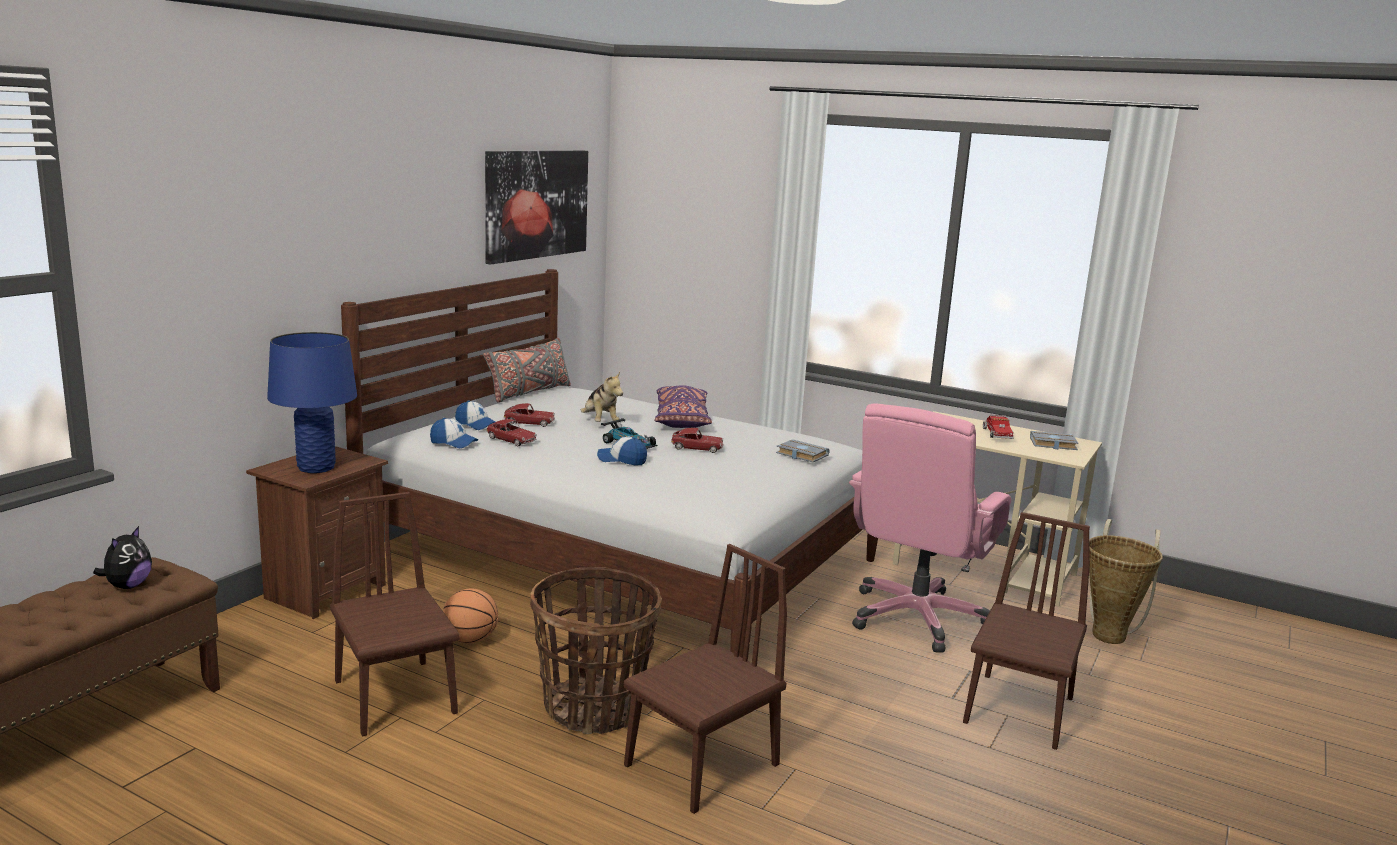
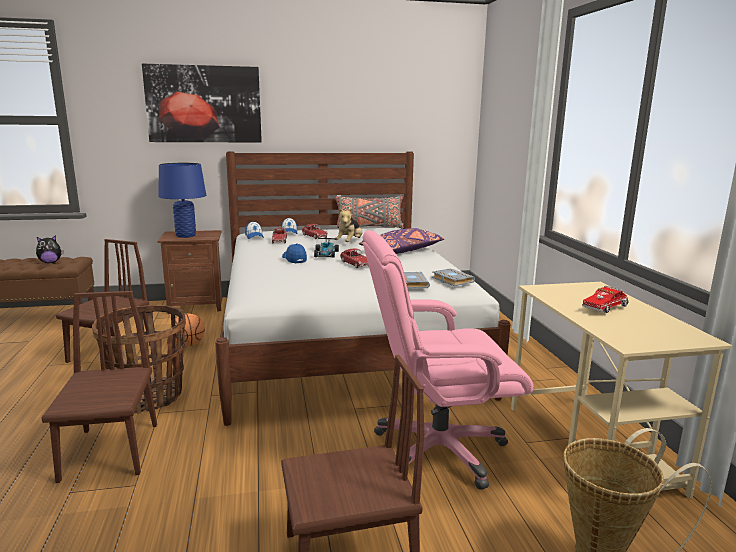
camera: 50 degrees right, 0 degrees up
(536, 204) = (400, 107): picture -> picture (204, 104)
(702, 765) = (110, 451): brown chair -> brown chair turned 105 degrees counterclockwise
(1052, 444) = (648, 329): grey book -> grey book (451, 280)

